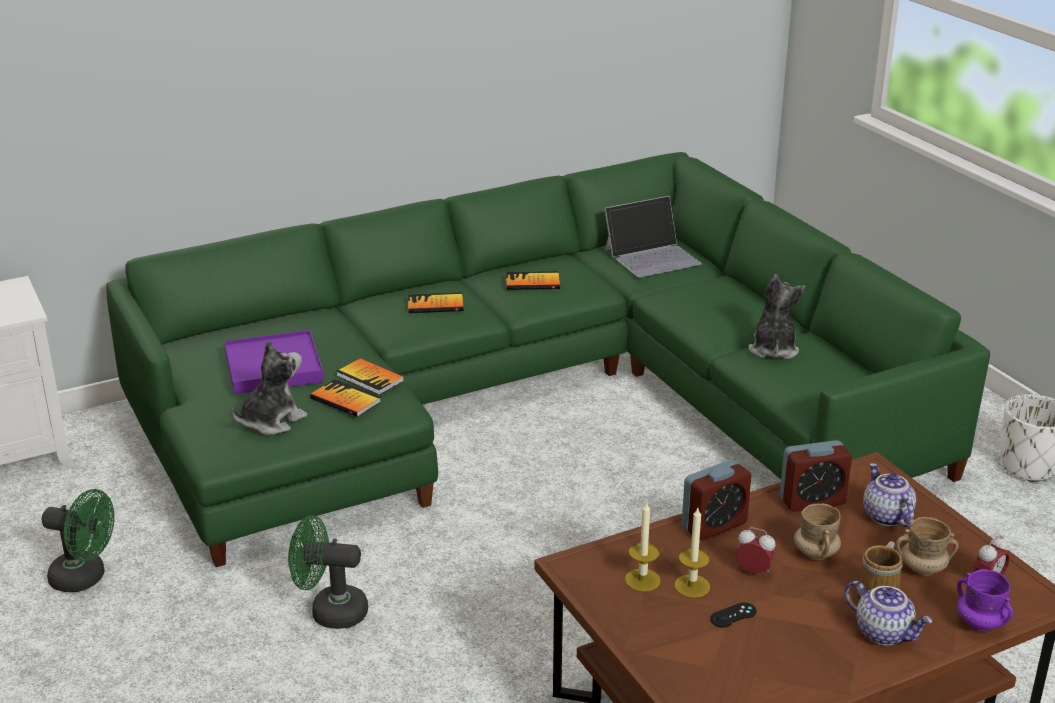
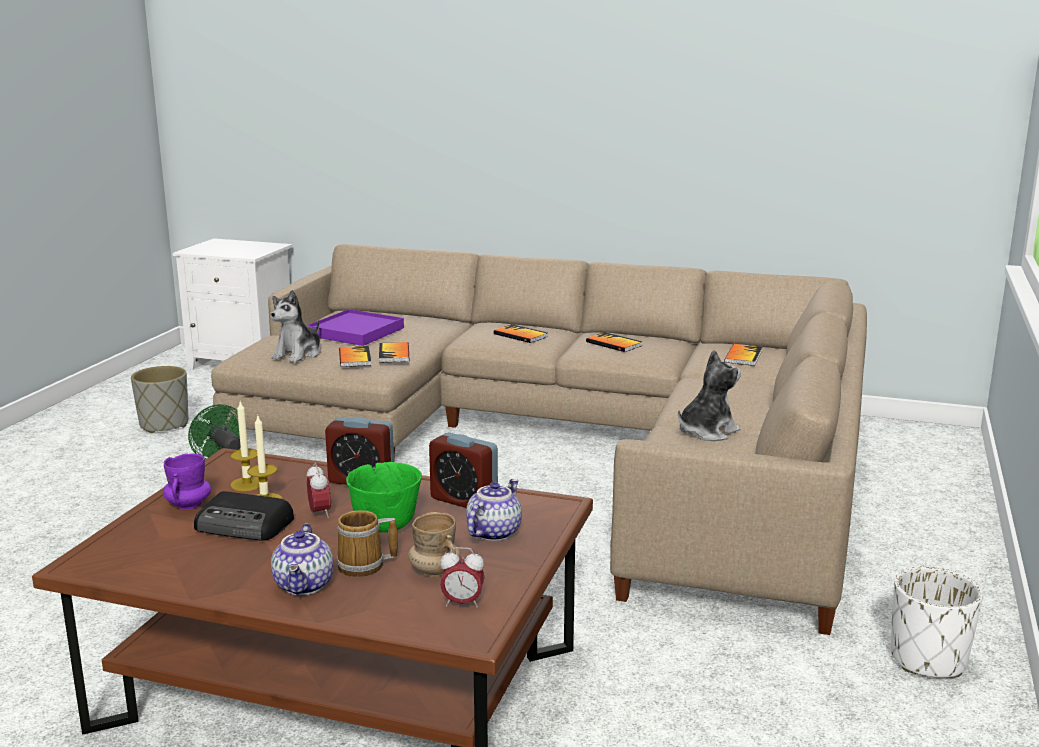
camera: 45 degrees right, 10 degrees down
(86, 578) = (164, 424): green fan -> grey planter
(271, 421) = (298, 354): plush toy -> plush toy turned 120 degrees clockwise
(530, 401) = (571, 444): green sofa -> beige sofa
(652, 256) = (743, 356): laptop -> book
(733, 615) = (245, 525): black game controller -> radio
(815, 553) = (385, 525): beige mug -> green bowl
(979, 623) = (381, 619): purple mug -> purple mug (188, 504)

